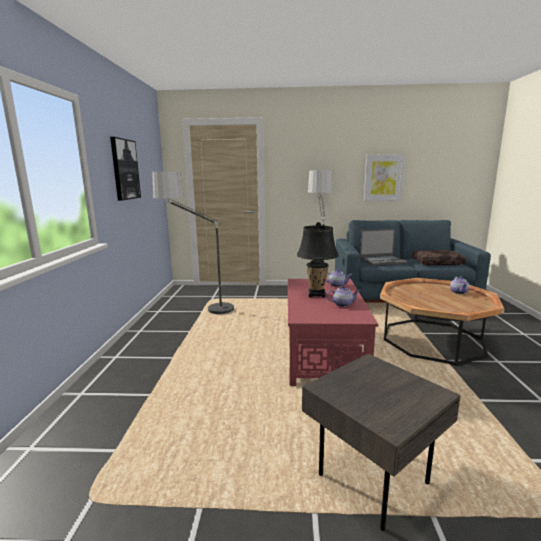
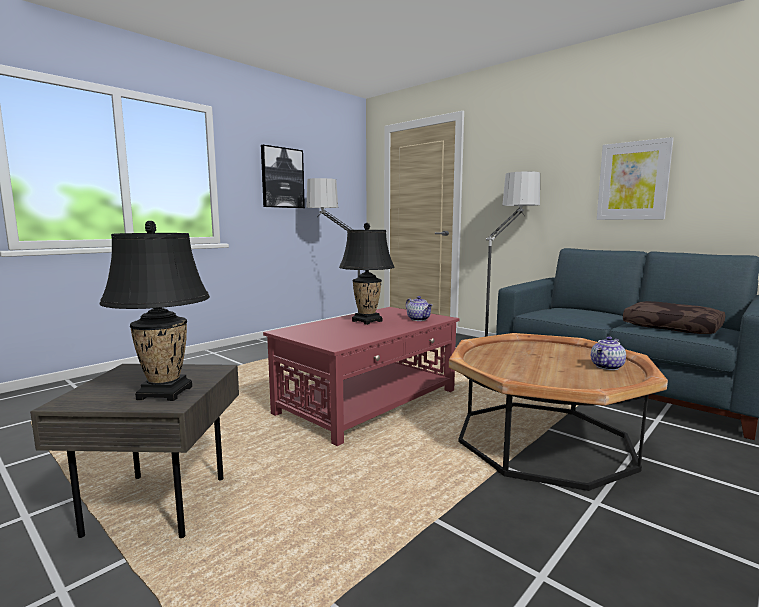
camera: 40 degrees right, 5 degrees down
(342, 304) = (362, 332): teapot -> none
(382, 261) = (574, 312): laptop -> none
(411, 390) = (165, 393): none -> black table lamp

